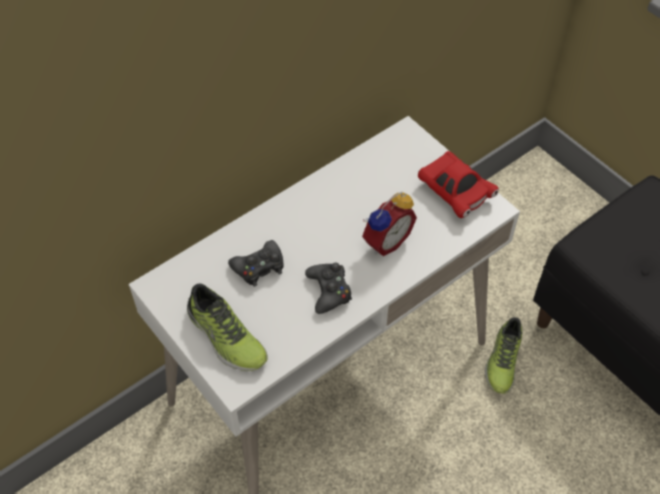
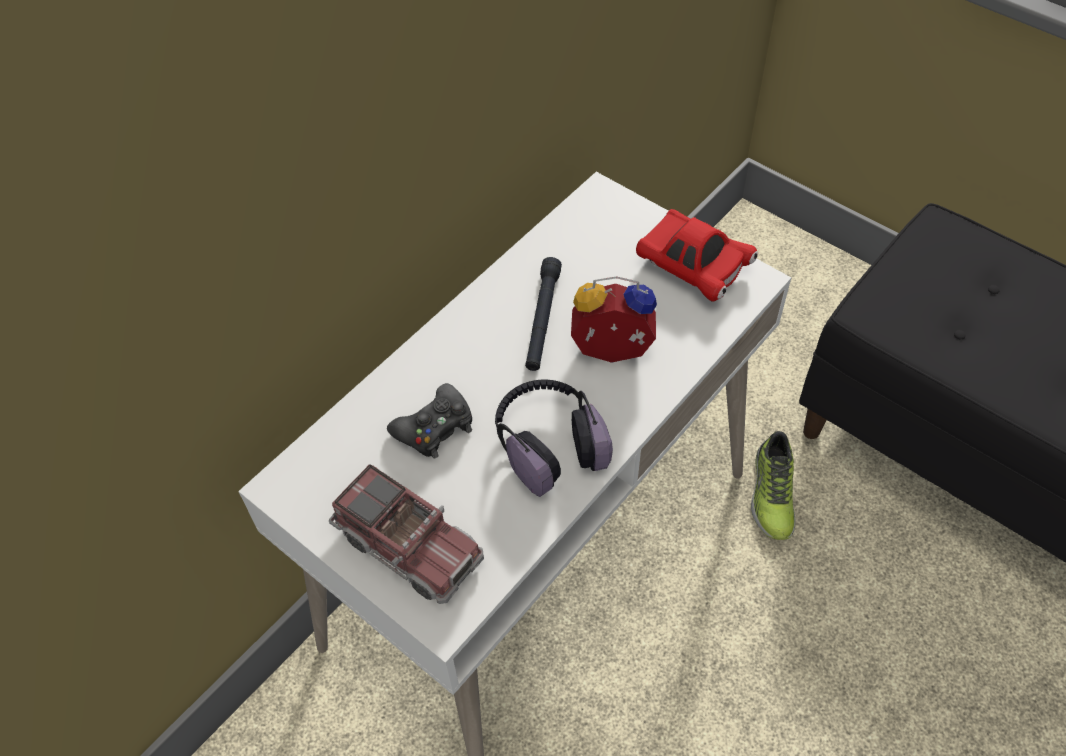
camera: 10 degrees left, 0 degrees up
(225, 337) = (408, 545): shoe -> toy truck
(329, 291) = (549, 444): black game controller -> headphones
(345, 210) = (542, 320): none -> black flashlight
(385, 241) = (611, 354): alarm clock -> alarm clock turned 120 degrees counterclockwise

